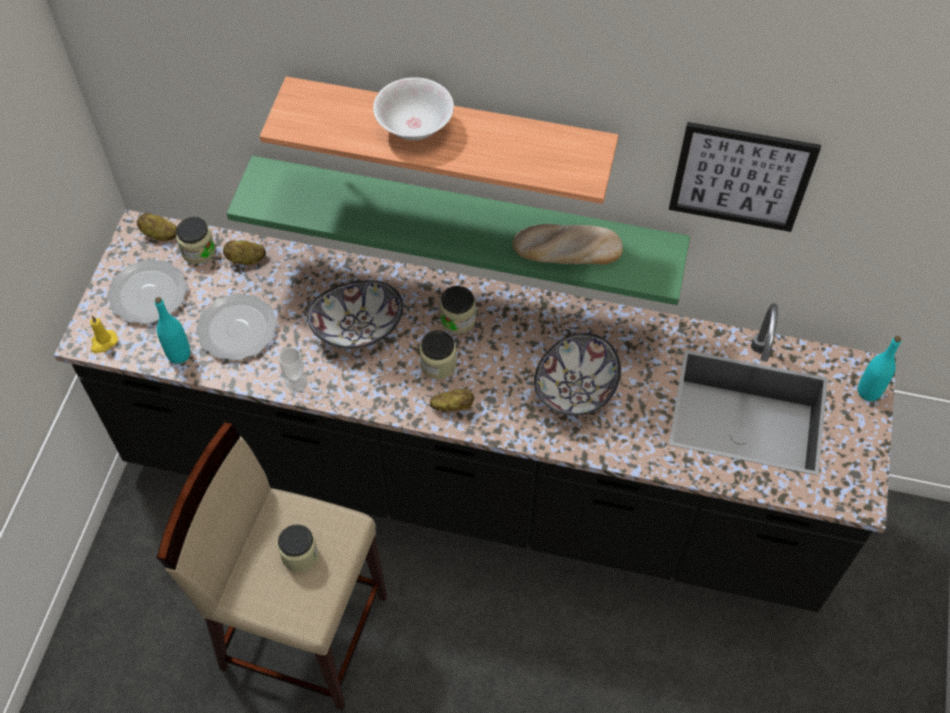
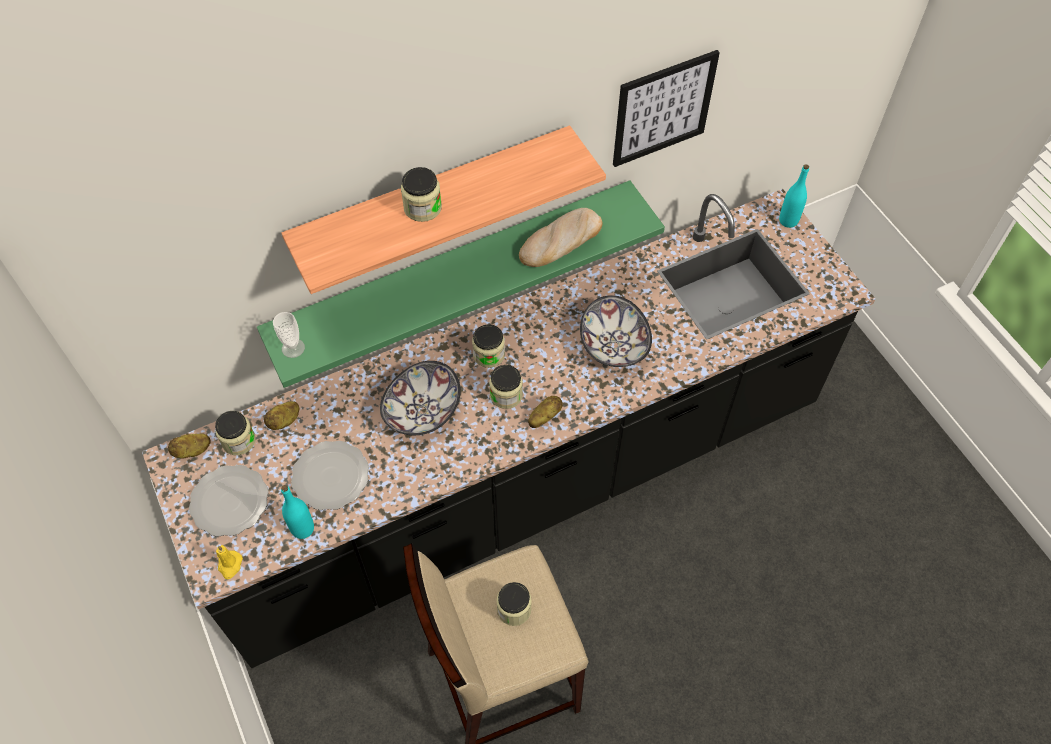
camera: 40 degrees left, 0 degrees up
(296, 382) = (415, 482): cup -> cup (293, 348)
(414, 126) = (422, 208): white bowl -> jar

